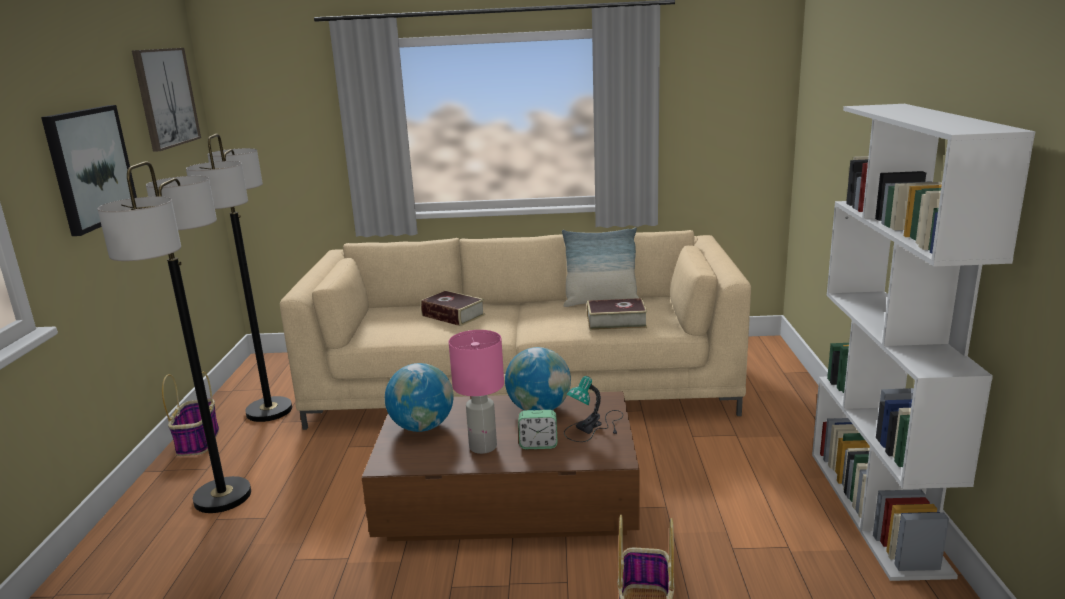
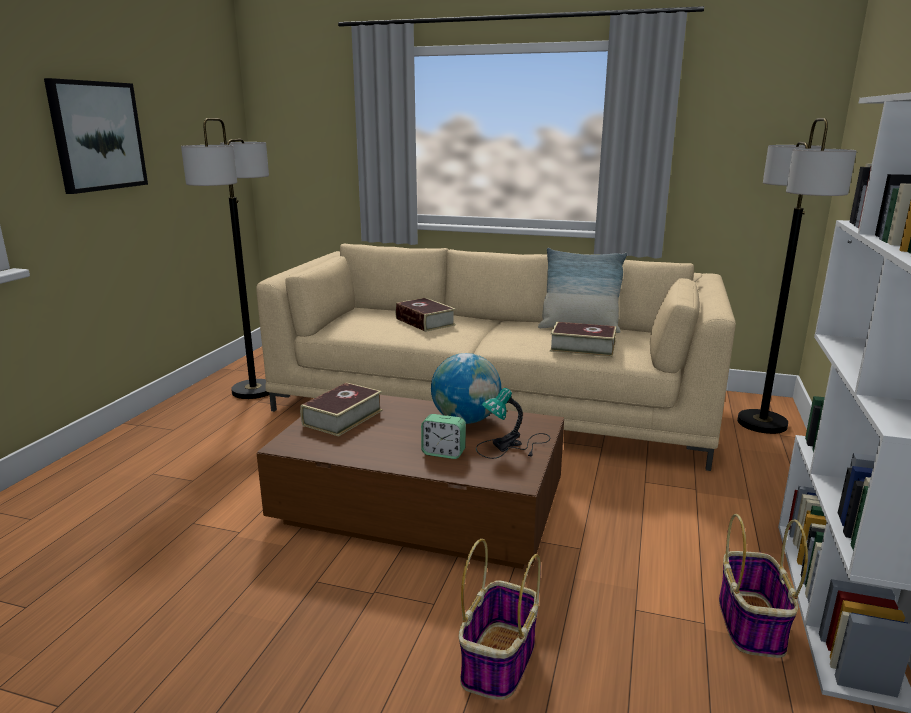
camera: 15 degrees right, 0 degrees up
(165, 97) = (197, 90): picture -> none
(198, 441) = (181, 406): basket -> basket (750, 623)
(223, 496) = (170, 455): floor lamp -> floor lamp (762, 423)
(422, 427) = (343, 417): globe -> book
(483, 447) = (387, 446): pink table lamp -> none

